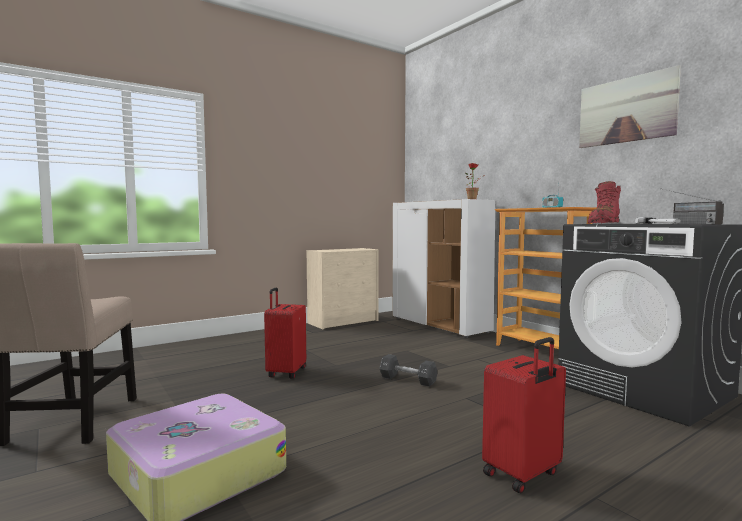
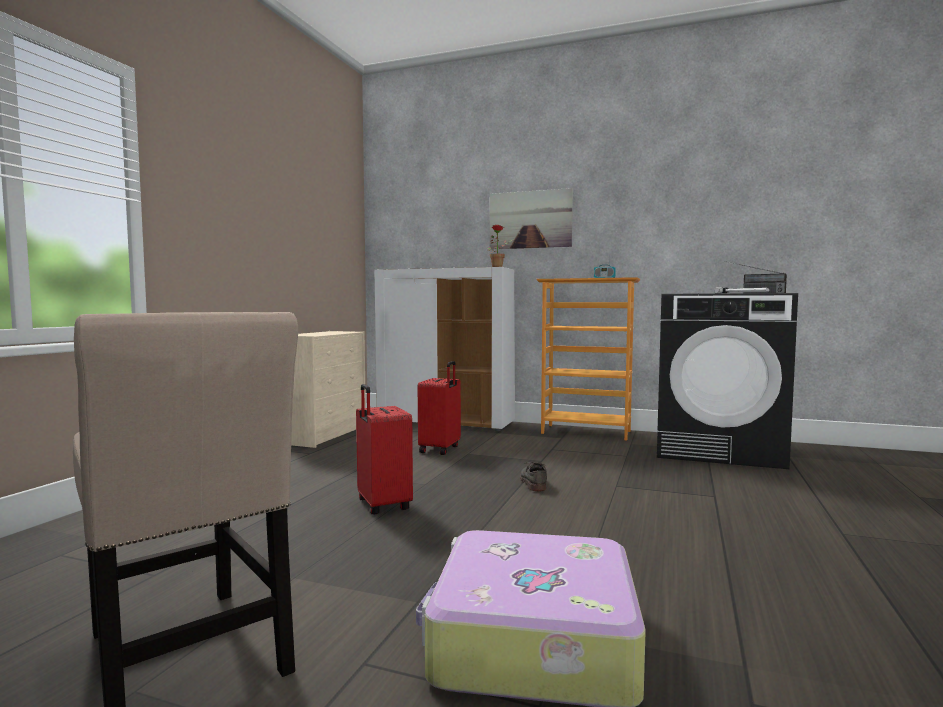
camera: 35 degrees left, 0 degrees up
(408, 380) = (532, 482): black dumbbell -> grey shoe
(523, 474) = (777, 533): red suitcase -> red suitcase (440, 449)
(604, 223) = (682, 293): red boot -> none
(626, 110) = (663, 184): picture -> picture (530, 219)

